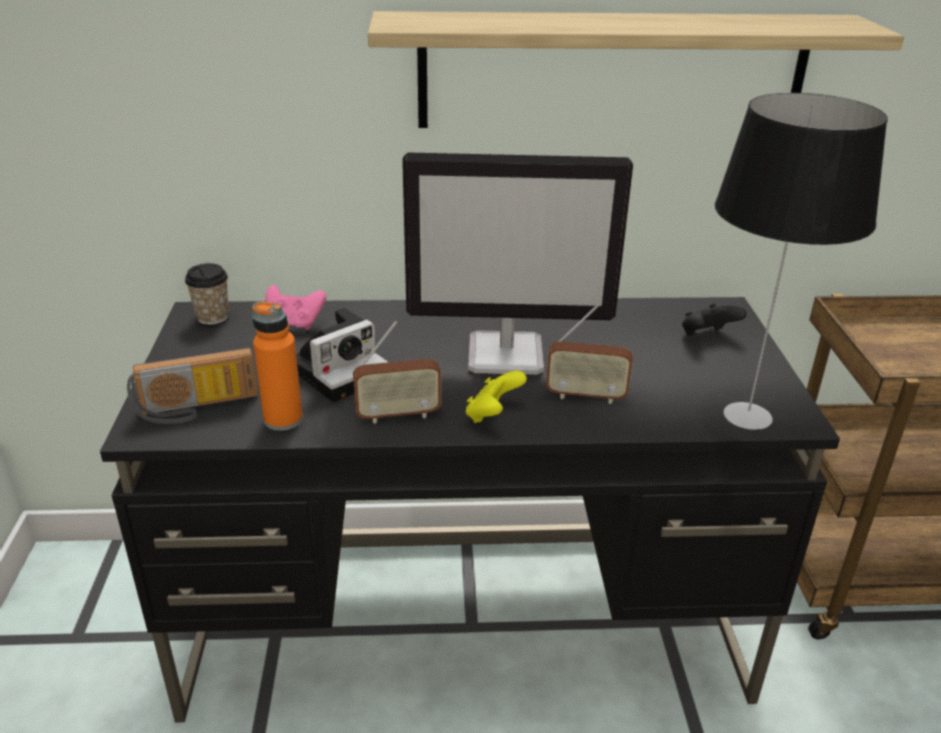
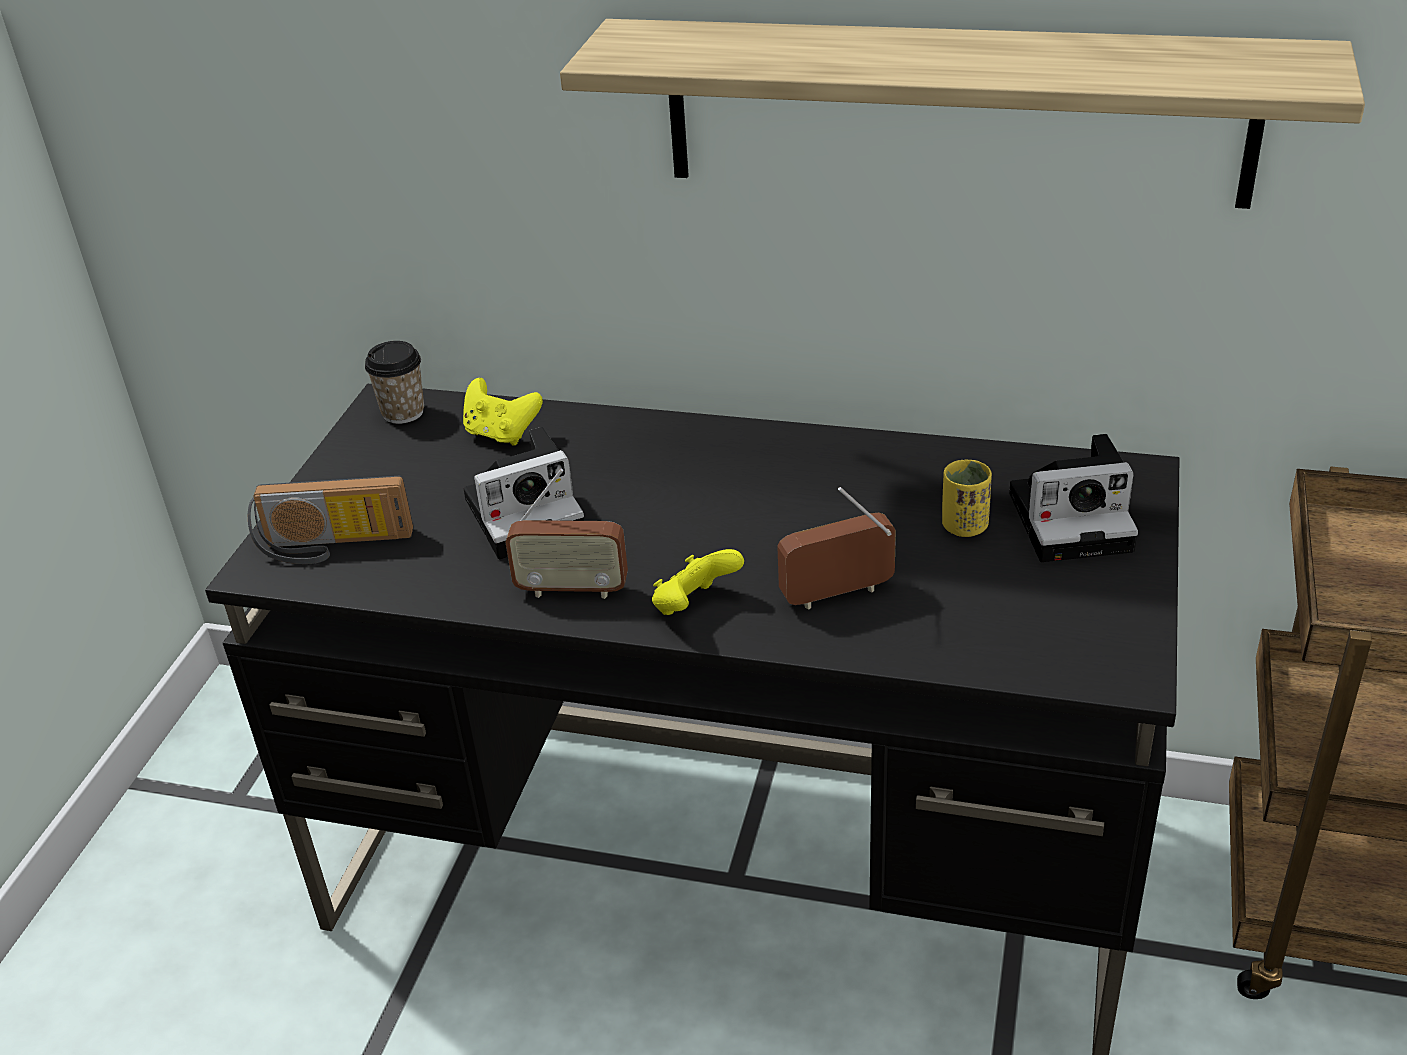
camera: 20 degrees right, 5 degrees up
(283, 419) = (428, 576): orange bottle -> none
(294, 323) = (501, 434): pink game controller -> yellow game controller
(507, 354) = (762, 515): monitor -> none
(586, 396) = (837, 594): radio -> radio turned 135 degrees clockwise
(642, 347) = (964, 526): none -> yellow cup
(707, 336) = (1075, 519): black game controller -> camera
(746, 415) = (1055, 656): table lamp -> none

